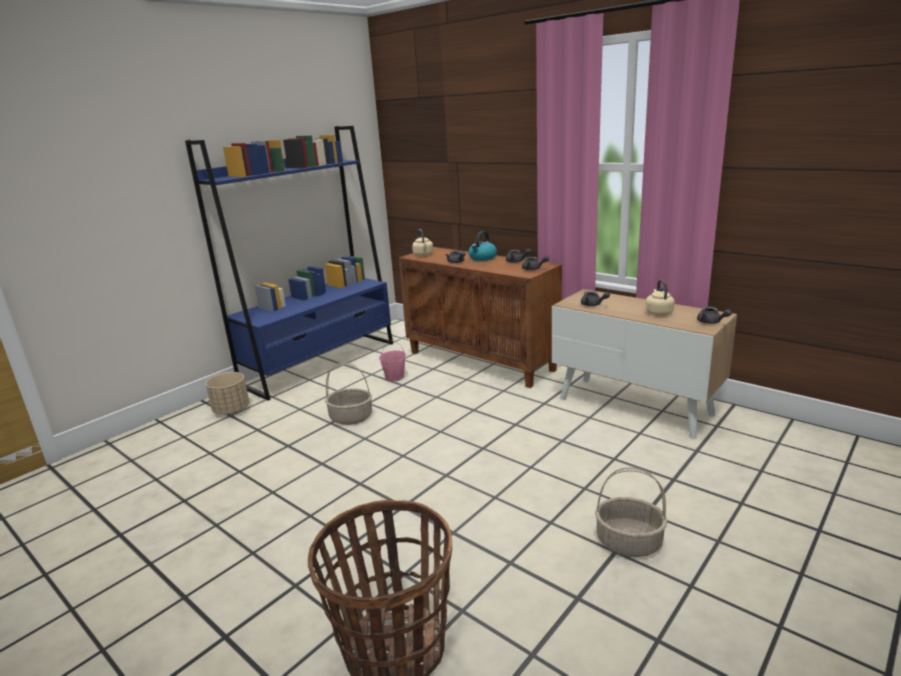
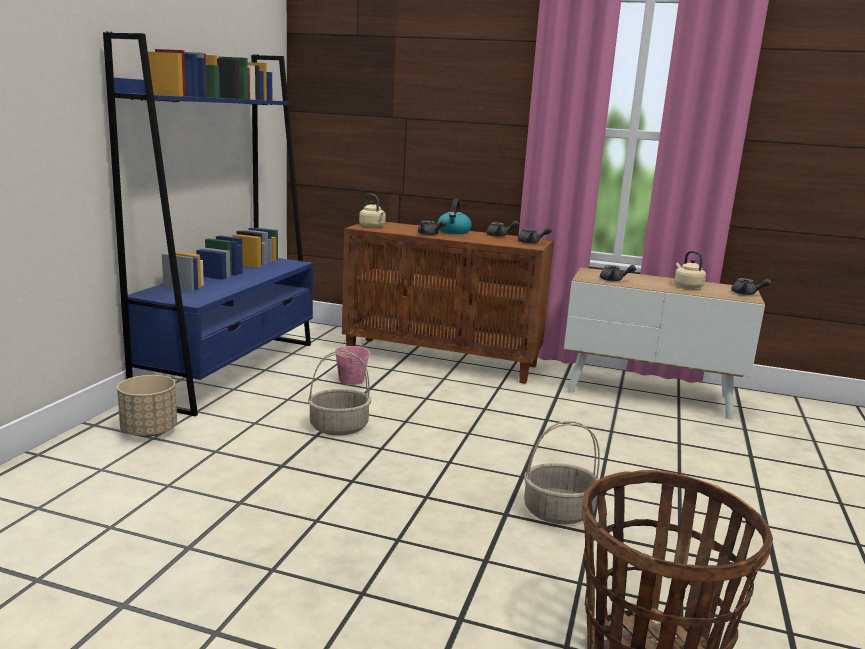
camera: 25 degrees left, 5 degrees down
(629, 542) = (770, 515): basket -> basket (559, 511)

